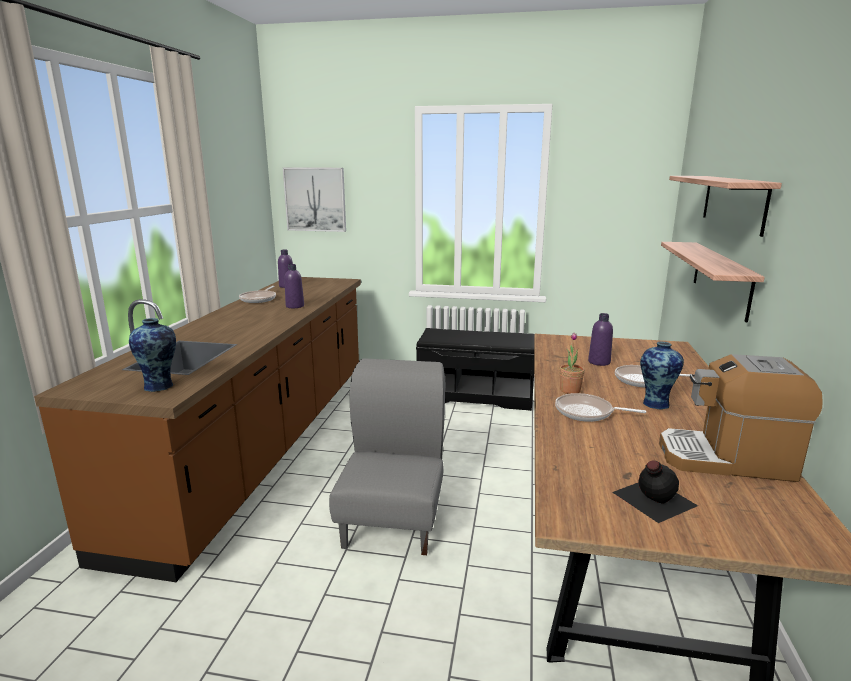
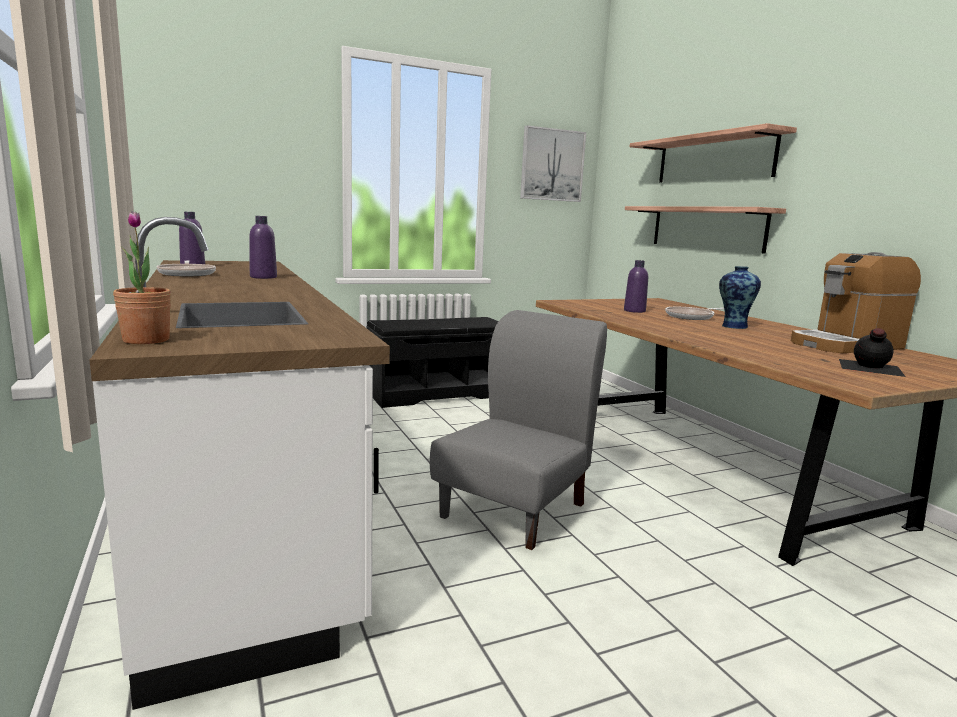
camera: 35 degrees left, 5 degrees down
(160, 386) = (301, 333): vase -> none
(264, 444) = (241, 482): brown counter -> white counter
(315, 199) = (199, 152): picture -> picture (552, 165)
(394, 521) = (515, 510): grey chair -> grey chair turned 60 degrees clockwise
(570, 390) = (661, 326): potted plant -> potted plant (146, 340)
(587, 412) = (708, 335): frying pan -> none

